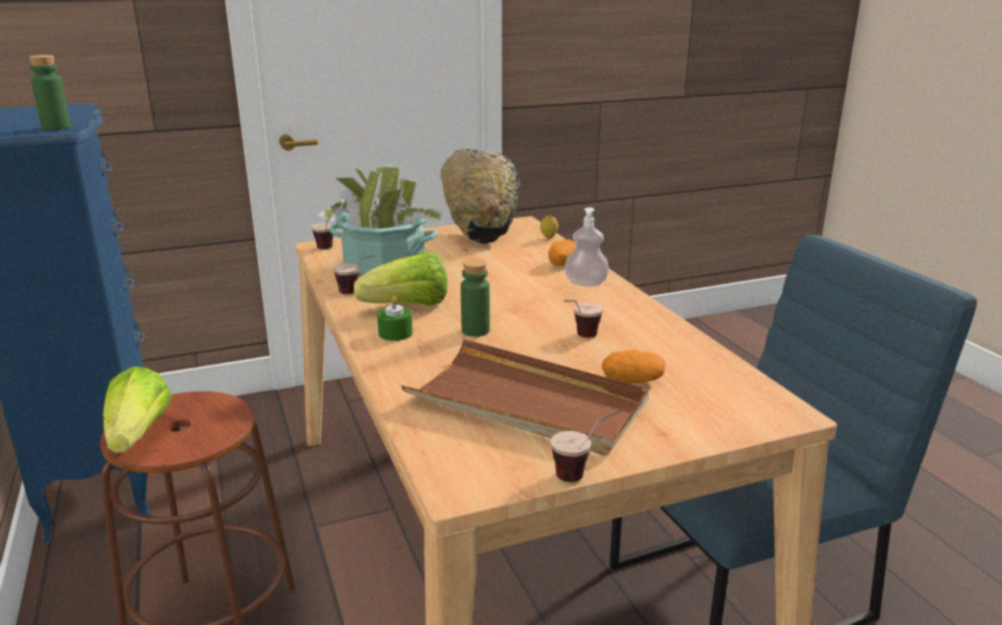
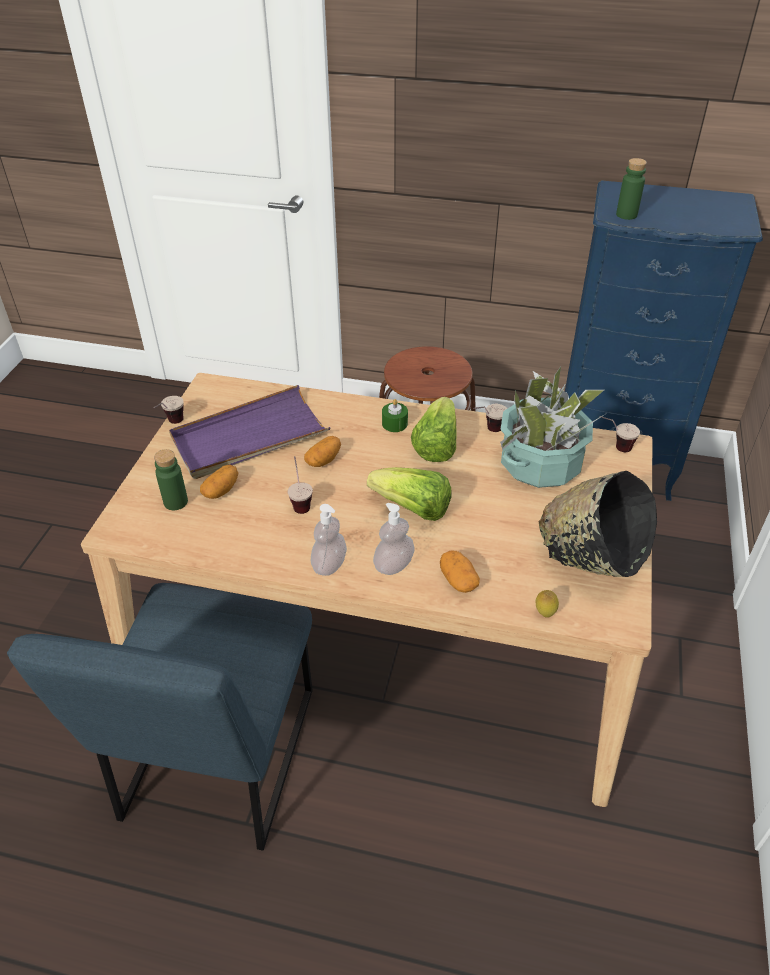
camera: 125 degrees right, 20 degrees up
(138, 435) = (428, 357): lettuce -> lettuce (412, 508)
(475, 331) = (363, 459): green bottle -> green bottle (175, 502)
(504, 348) = (323, 460): none -> potato
(527, 403) = (249, 437): brown tray -> purple tray
(627, 303) = (329, 565): none -> soap dispenser

